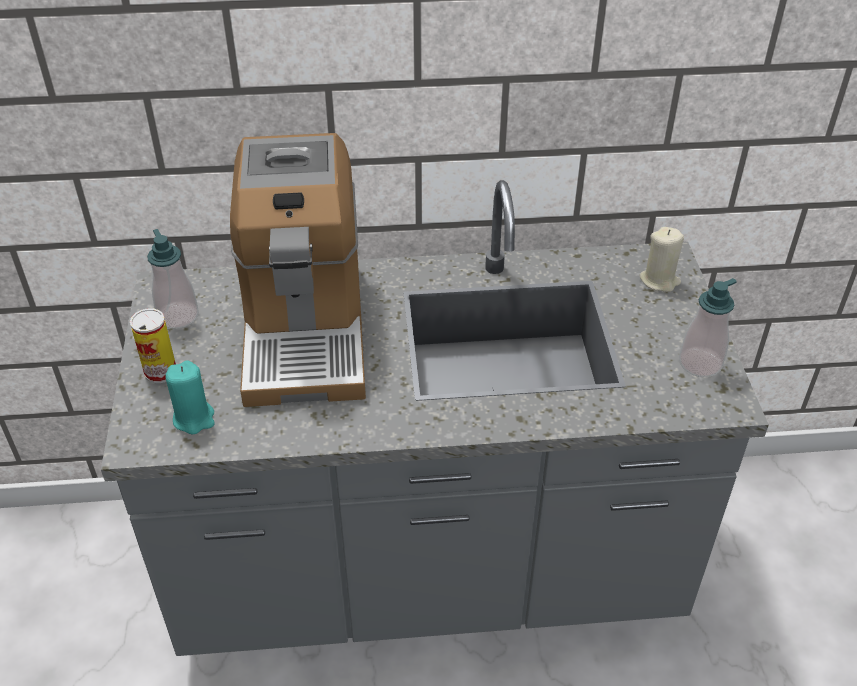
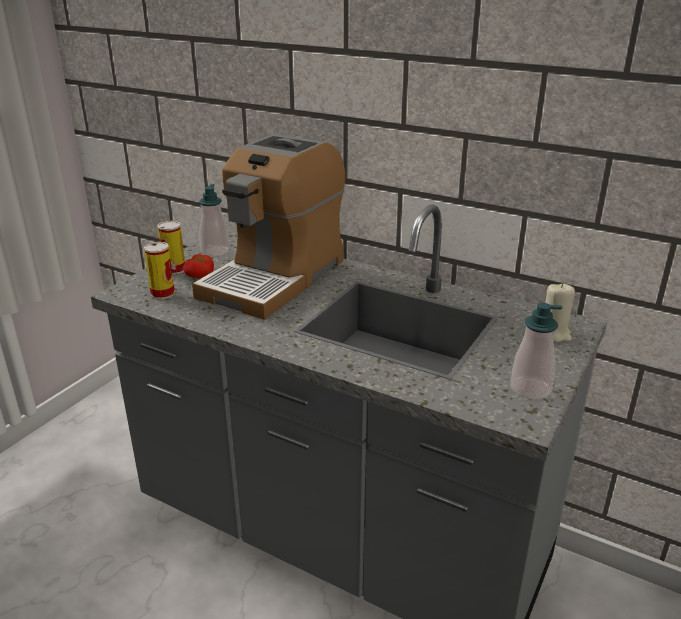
camera: 35 degrees right, 15 degrees down
(194, 418) = (162, 293): turquoise candle -> can
(210, 367) = (201, 276): none -> tomato

